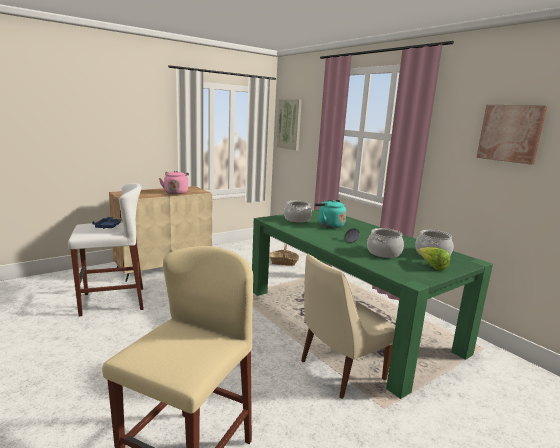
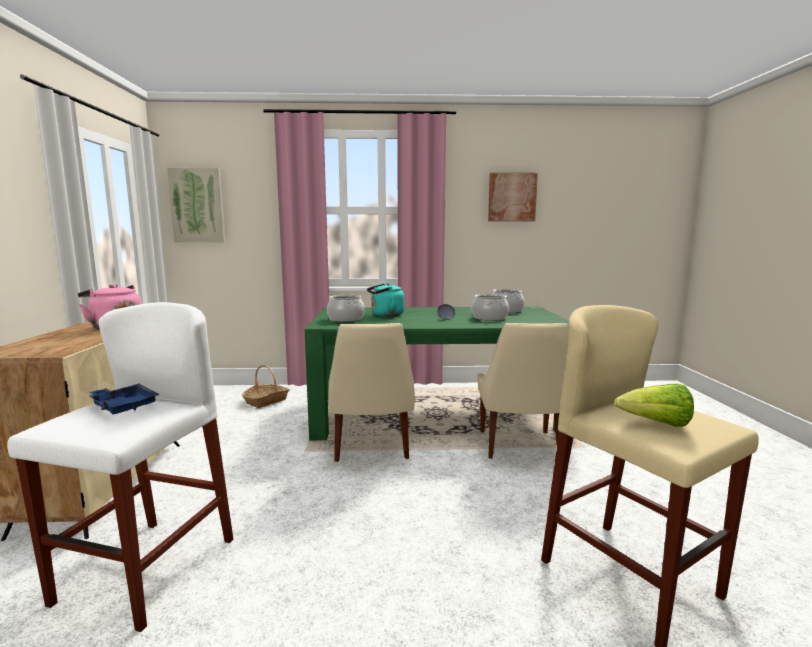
camera: 55 degrees left, 5 degrees down
(265, 312) = (371, 447): none -> beige chair
(432, 267) = (535, 316): lettuce -> lettuce (656, 424)

